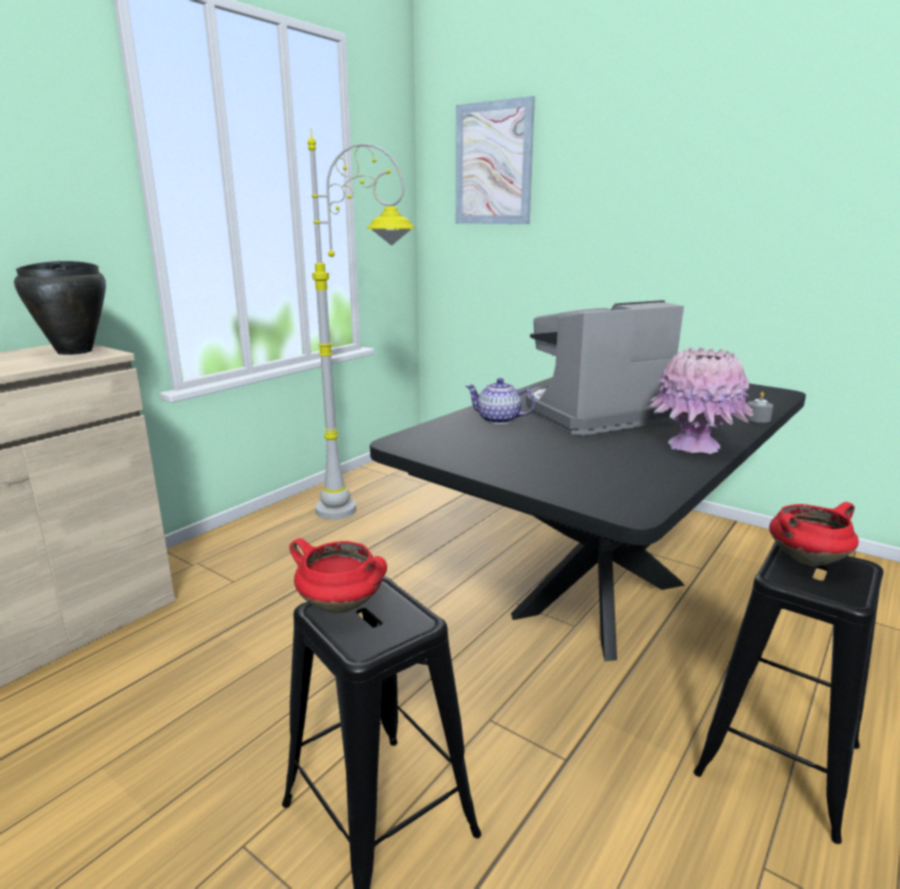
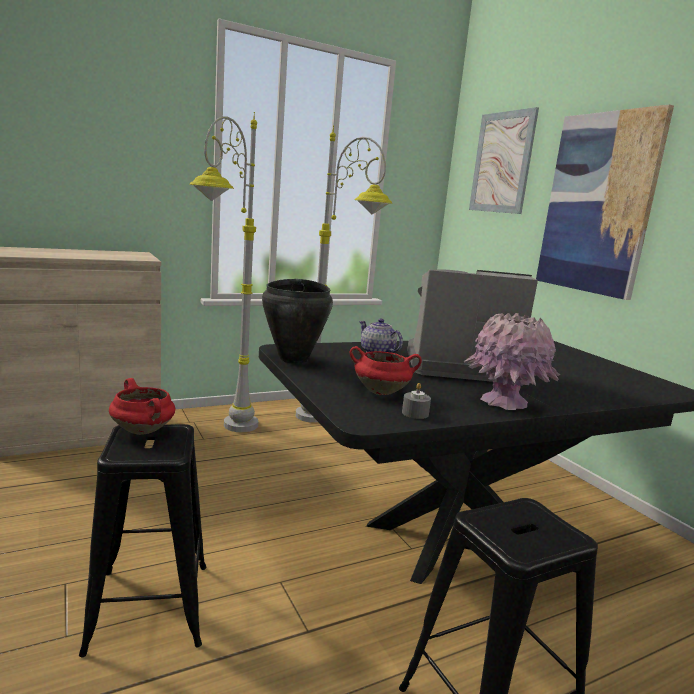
camera: 25 degrees right, 5 degrees down
(75, 351) = (134, 255): black cooking pot -> black cooking pot (294, 359)
(254, 568) = (223, 435): none -> grey floor lamp
(628, 207) = (598, 204): none -> picture
(757, 419) = (611, 401): grey candle -> grey candle (415, 413)
(807, 559) = (528, 516): red cooking pot -> red cooking pot (382, 392)

